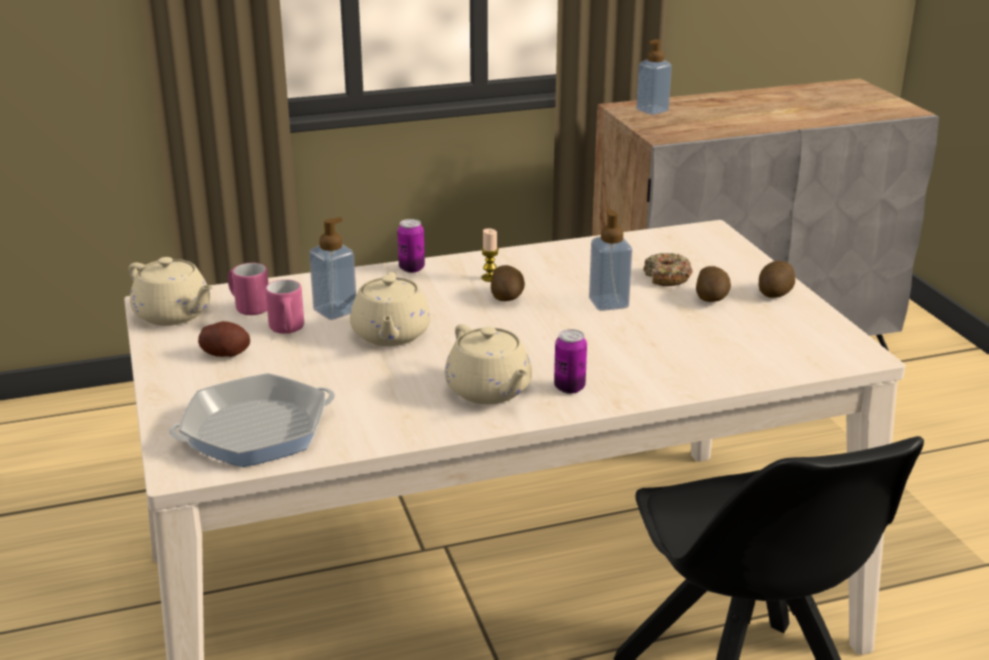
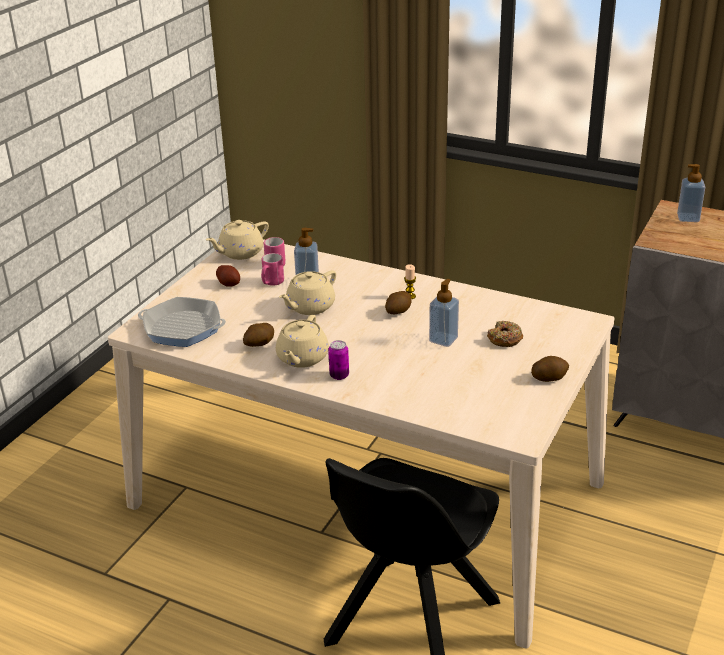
camera: 45 degrees right, 5 degrees up
(174, 315) = (240, 253): beige teapot -> beige teapot turned 60 degrees clockwise
(411, 268) = (381, 273): can -> none
(712, 298) = (505, 364): potato -> potato (259, 344)

